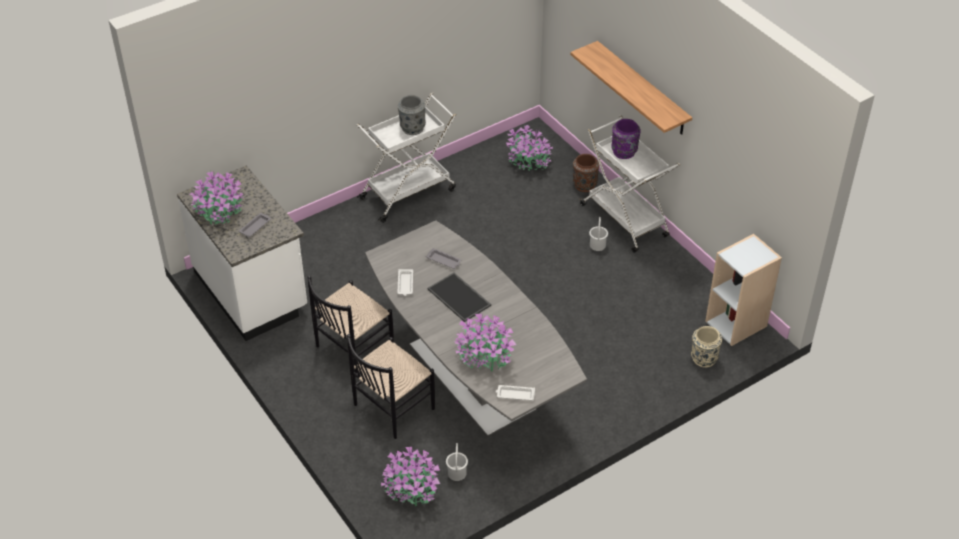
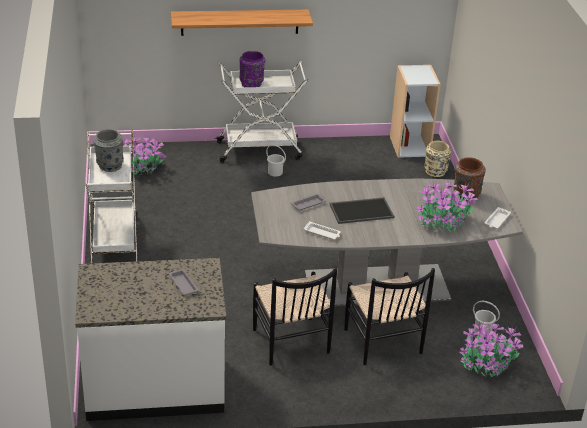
camera: 65 degrees left, 10 degrees down
(219, 212) = (136, 302): potted plant -> none
(584, 185) = (199, 153): brown vase -> brown vase (466, 194)

